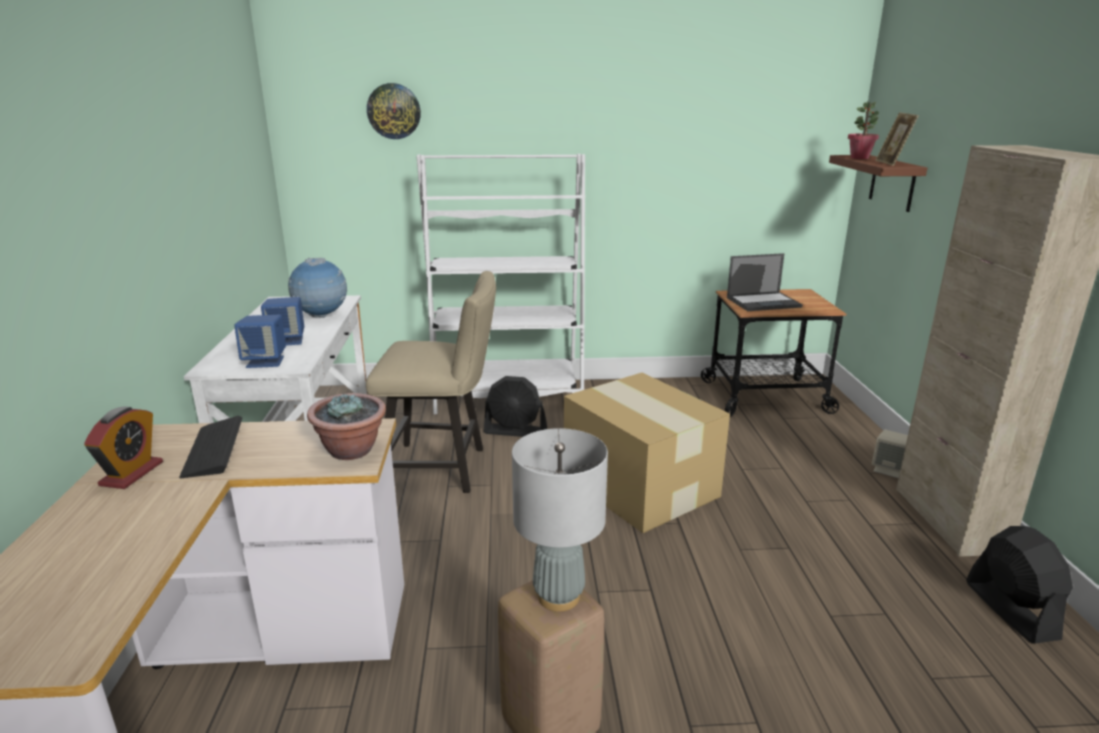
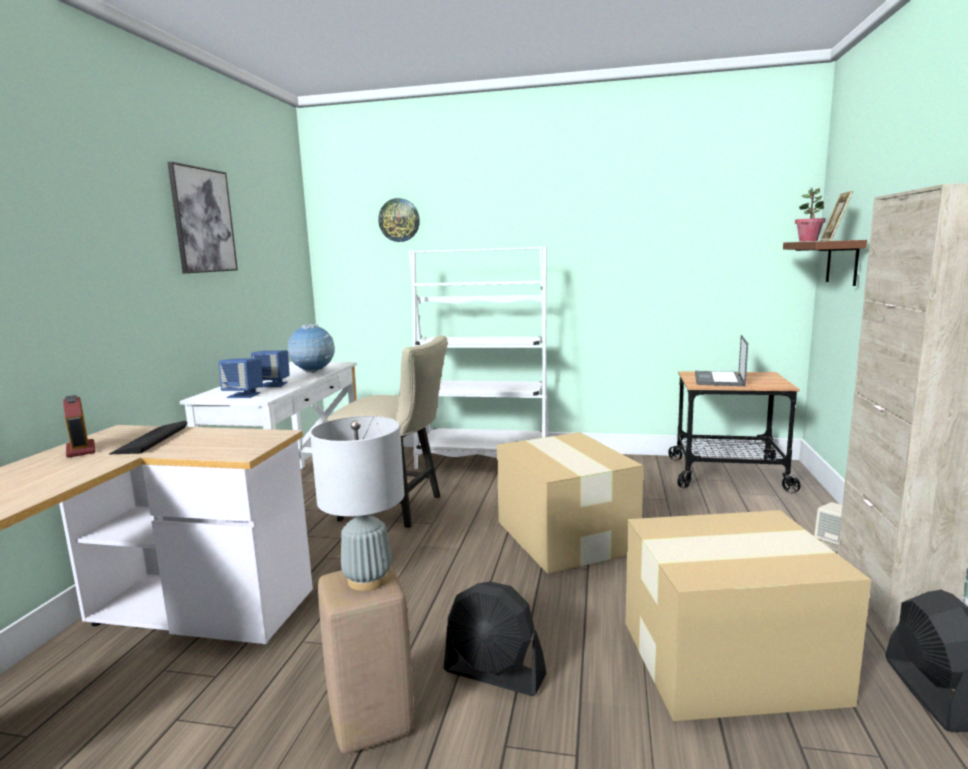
camera: 15 degrees right, 10 degrees down
(131, 474) = (81, 450): alarm clock -> alarm clock turned 120 degrees clockwise
(176, 132) = (203, 220): none -> picture
(352, 450) = (247, 446): potted plant -> none
(515, 431) = (476, 486): black fan -> black fan (494, 673)
(764, 302) = (719, 379): laptop -> laptop turned 105 degrees clockwise
(847, 605) = (731, 661): none -> cardboard box

